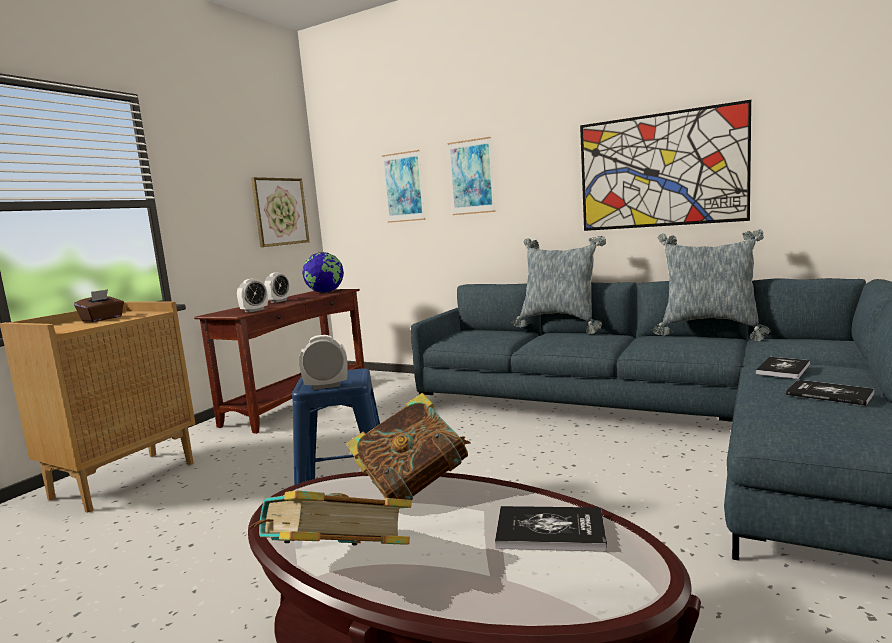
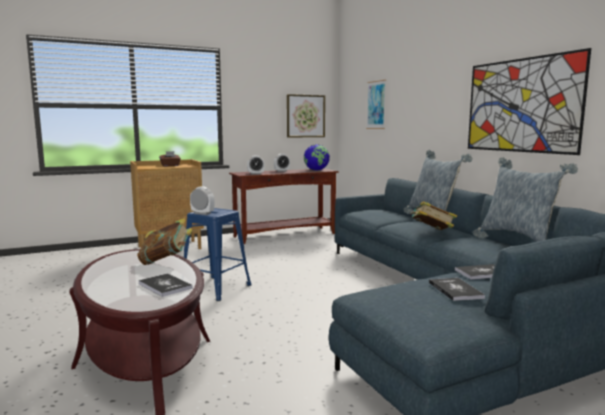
camera: 35 degrees right, 0 degrees up
(336, 569) = (93, 273): book -> book (431, 232)
(471, 177) = (410, 101): picture -> none

